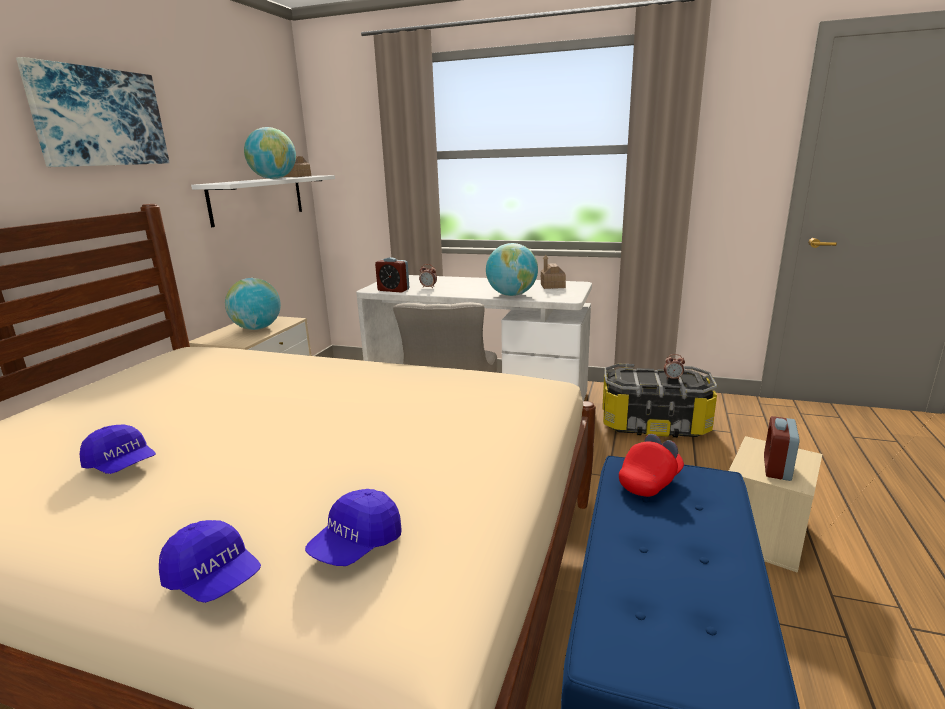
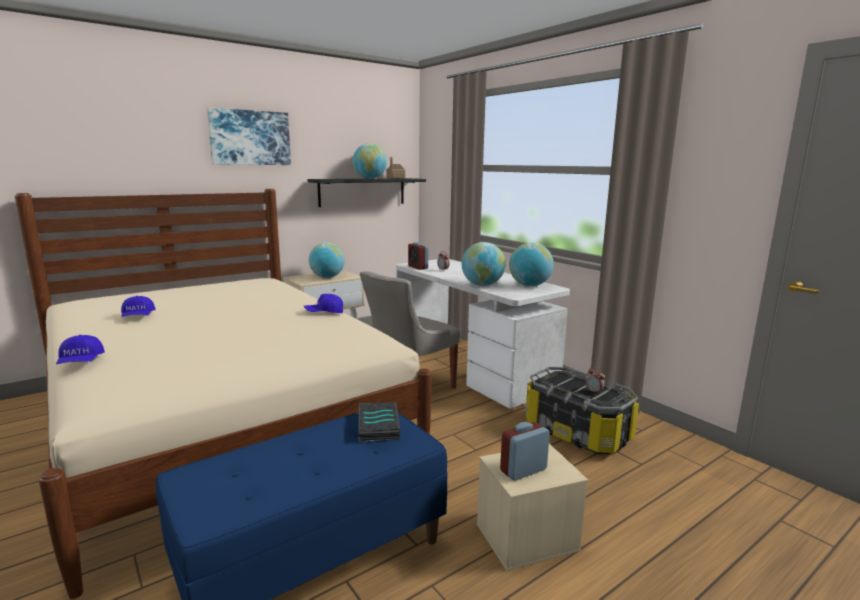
camera: 35 degrees right, 5 degrees down
(258, 199) = (362, 192): white shelf -> black shelf
(356, 545) = (134, 370): blue cap -> blue cap (324, 313)
(552, 286) = (529, 285): toy house -> globe
(650, 481) = (377, 425): red cap -> book

